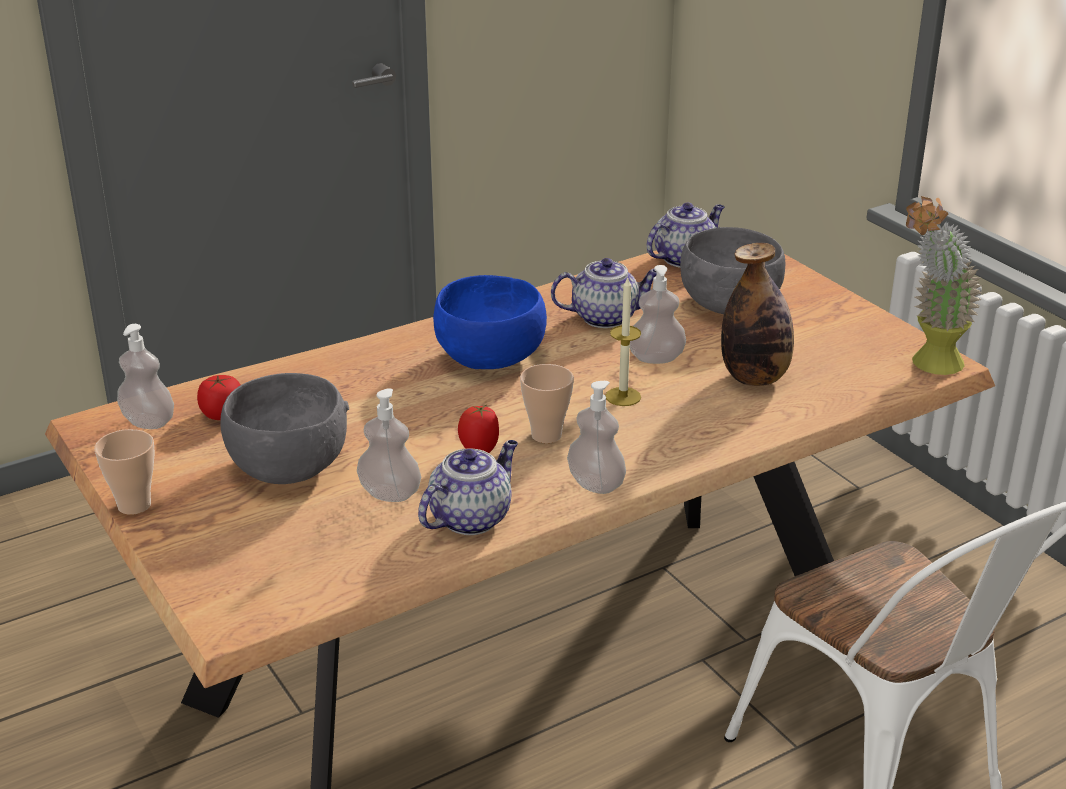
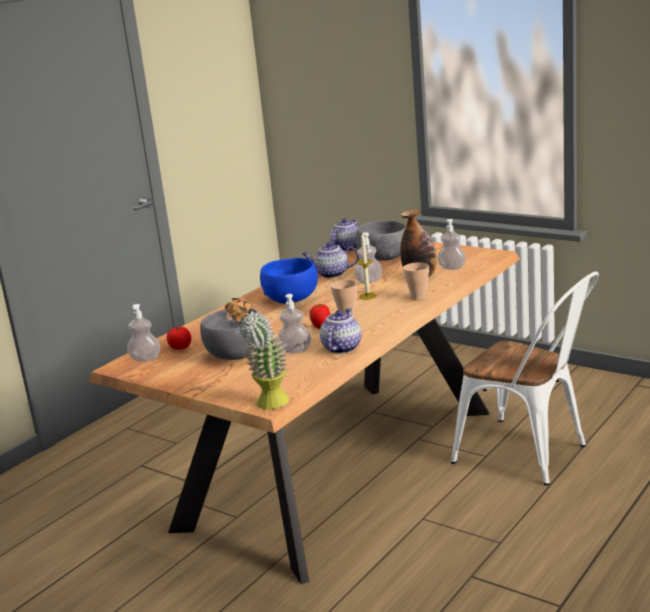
camera: 20 degrees left, 10 degrees down
(134, 505) = (174, 385): cup -> cup (418, 297)
(595, 484) = (386, 324): soap dispenser -> soap dispenser (452, 268)
(606, 317) = (331, 274): teapot -> teapot turned 150 degrees counterclockwise
(927, 365) = (489, 256): potted plant -> potted plant (266, 405)

